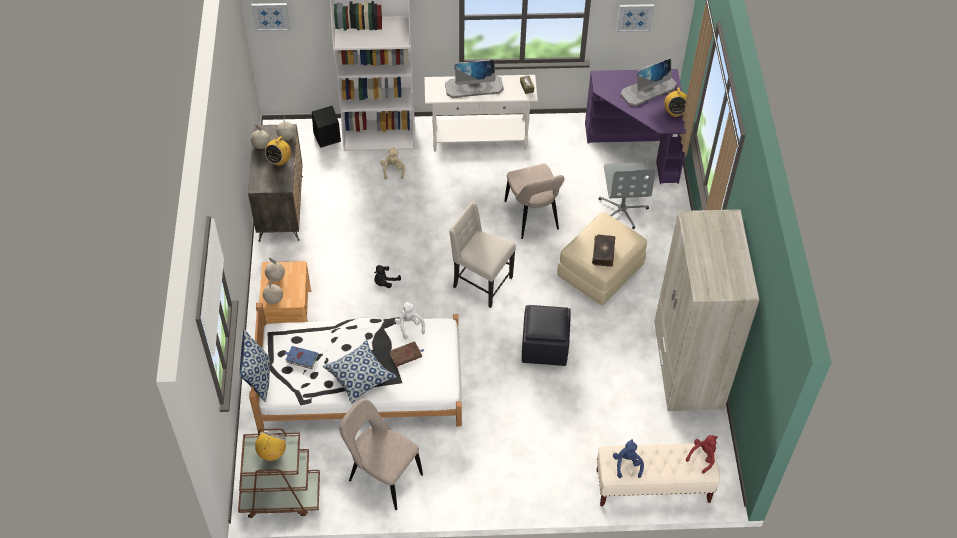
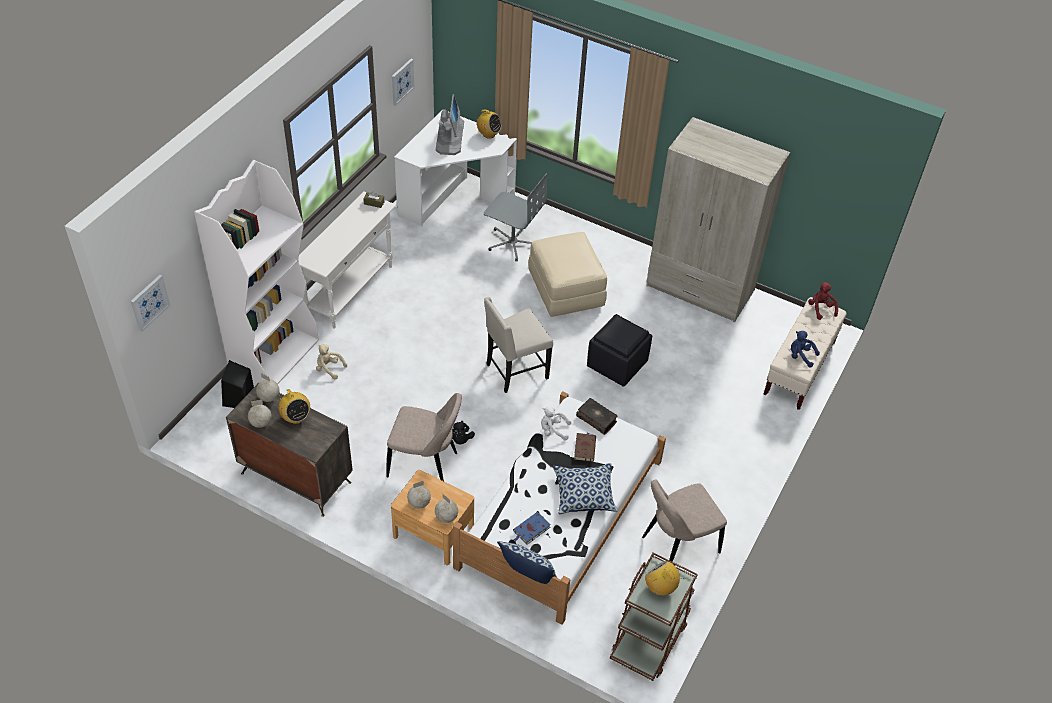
camera: 60 degrees left, 5 degrees down
(474, 87) = (339, 235): monitor -> none
(532, 217) = (472, 301): beige chair -> beige chair (426, 466)
(604, 253) = (579, 261): book -> book (596, 419)
(636, 147) = (454, 200): purple desk -> white desk

